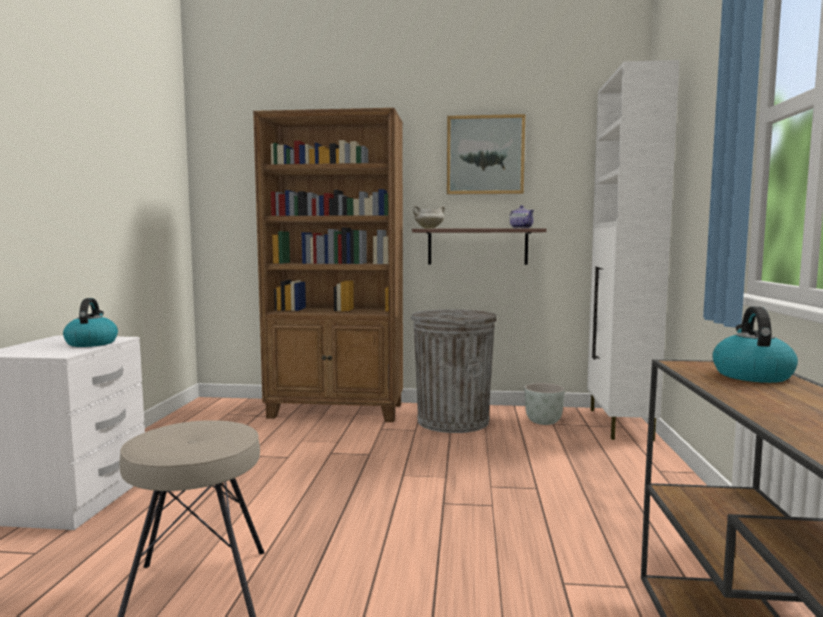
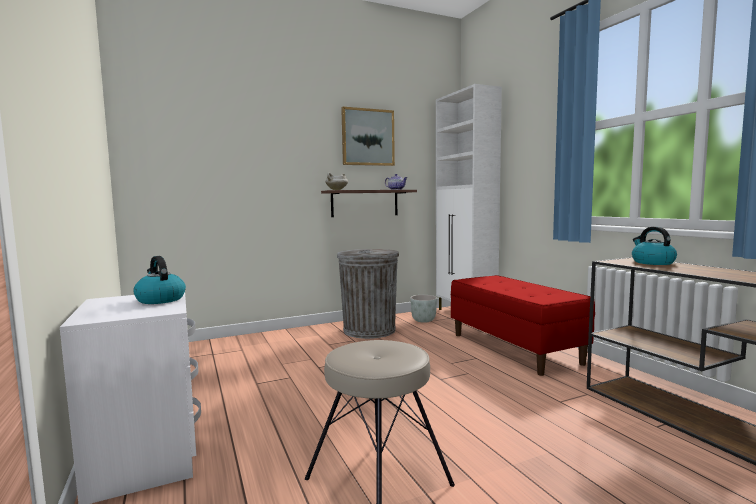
camera: 30 degrees left, 0 degrees up
(337, 411) = (276, 339): brown bookcase -> none
(618, 488) = (514, 348): none -> red bench

